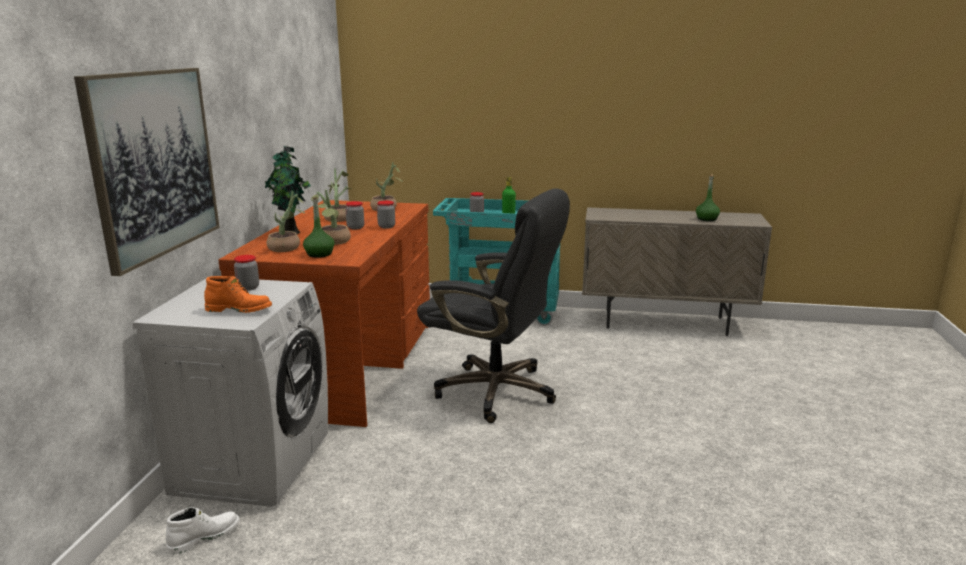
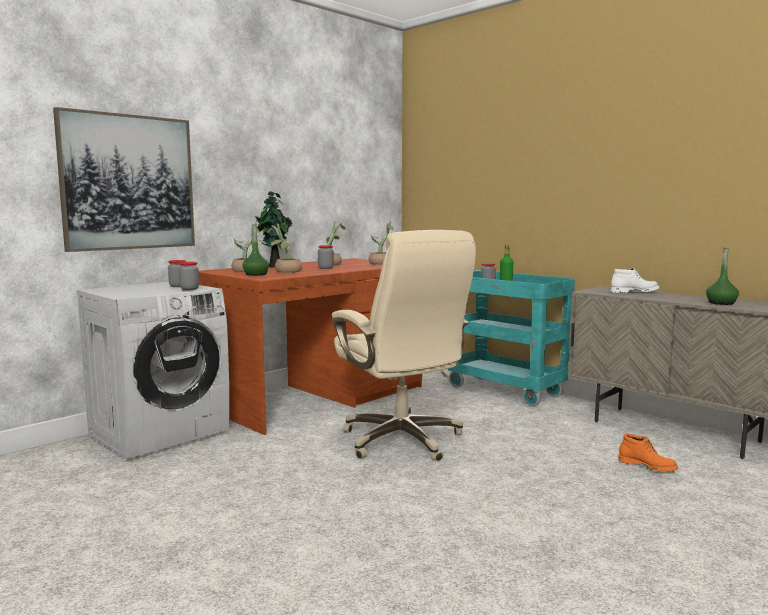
camera: 35 degrees right, 10 degrees down
(204, 536) = (68, 463): white boot -> white boot (634, 292)
(239, 309) = (140, 292): orange boot -> orange boot (647, 466)
(386, 226) = (349, 269): jar -> jar (189, 289)
(493, 391) = (399, 439): black office chair -> beige office chair

